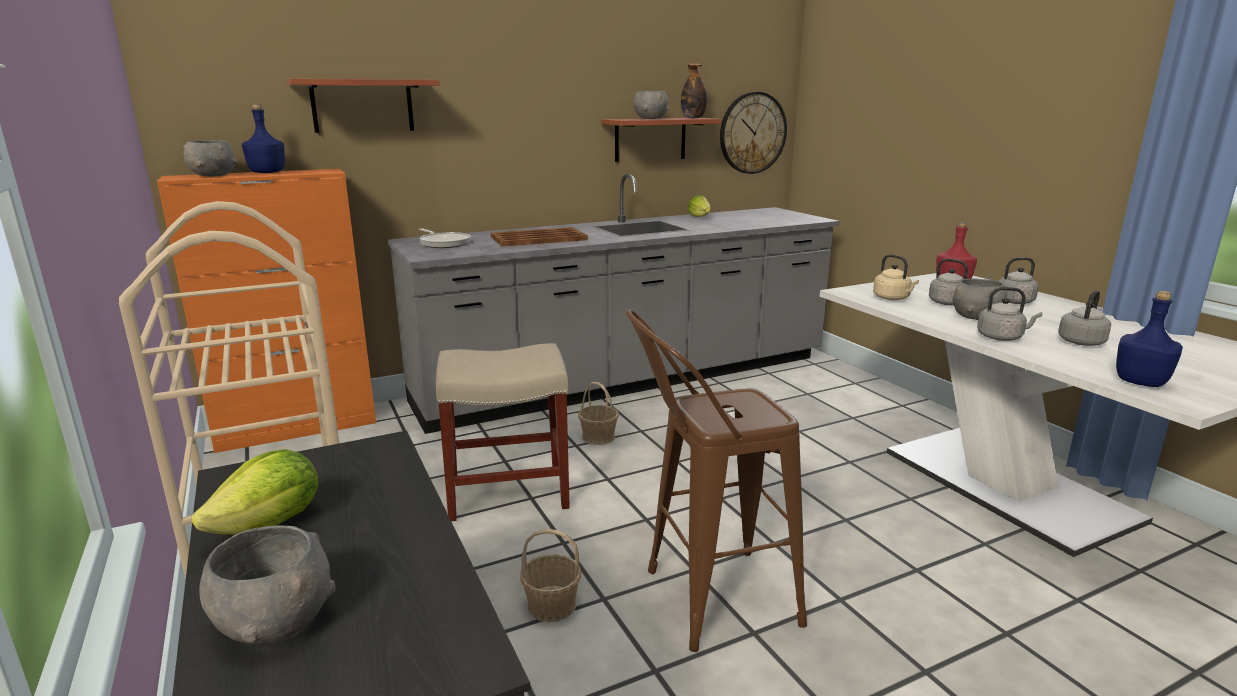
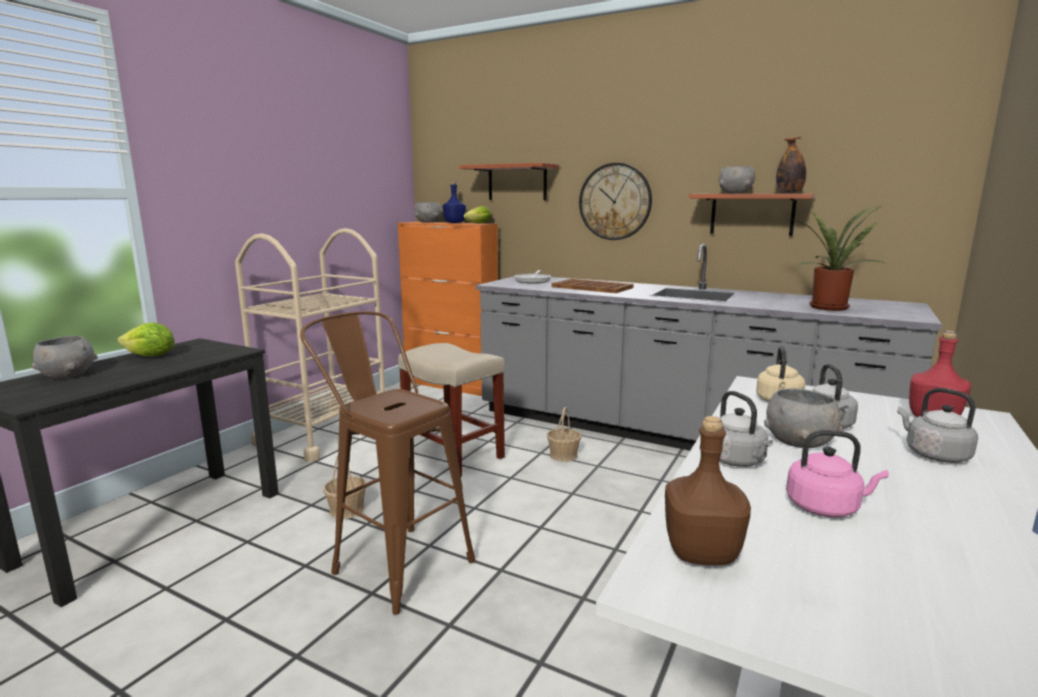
camera: 55 degrees right, 5 degrees down
(700, 217) = (788, 296): lettuce -> lettuce (476, 223)
(752, 133) = (897, 212): wall clock -> wall clock (615, 201)
(754, 221) = (828, 307): none -> potted plant
(1082, 341) = (826, 507): grey kettle -> pink kettle
(1139, 381) = (701, 552): blue bottle -> brown bottle

